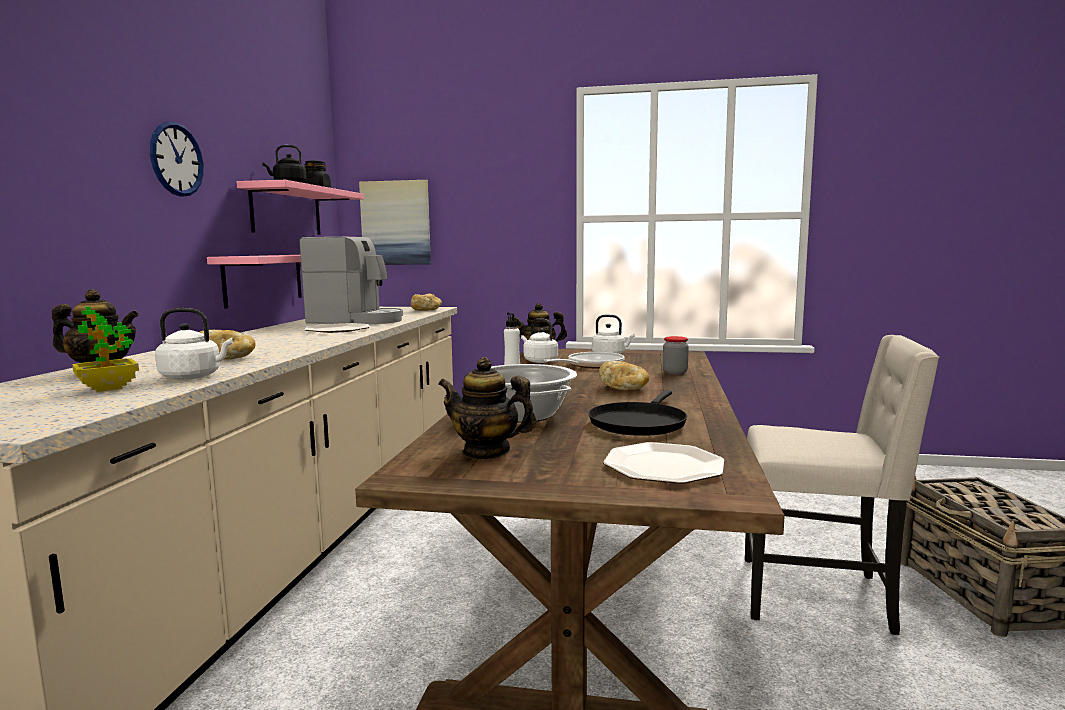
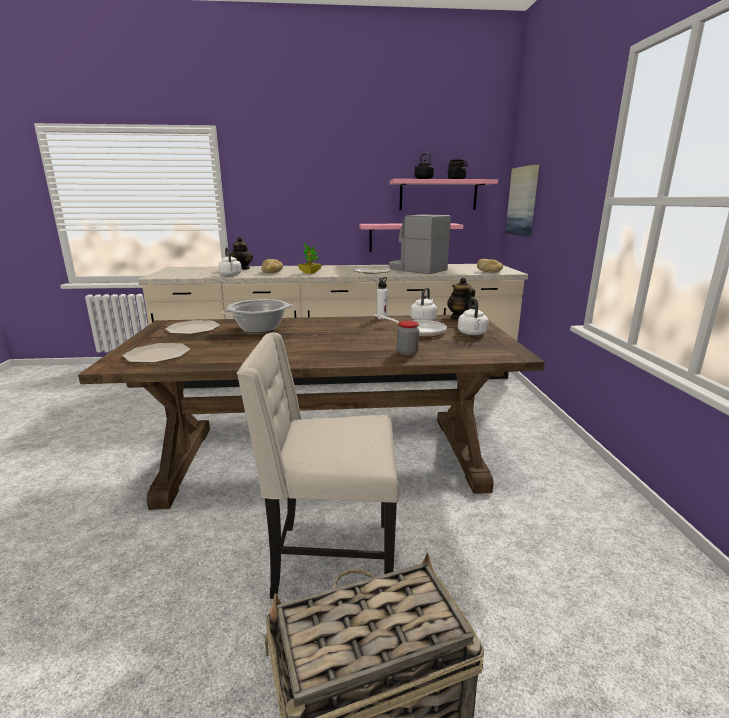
camera: 75 degrees right, 10 degrees up
(108, 388) = (210, 273): potted plant -> potted plant (310, 273)
(176, 159) = (343, 173): wall clock -> none
(357, 320) = (416, 269): coffee machine -> coffee machine turned 135 degrees clockwise
(486, 452) = (192, 329): teapot -> plate
(624, 388) = (336, 342): bread -> none
(638, 423) = (241, 348): black frying pan -> none
(818, 596) = (331, 560): beige chair -> beige chair turned 90 degrees clockwise

